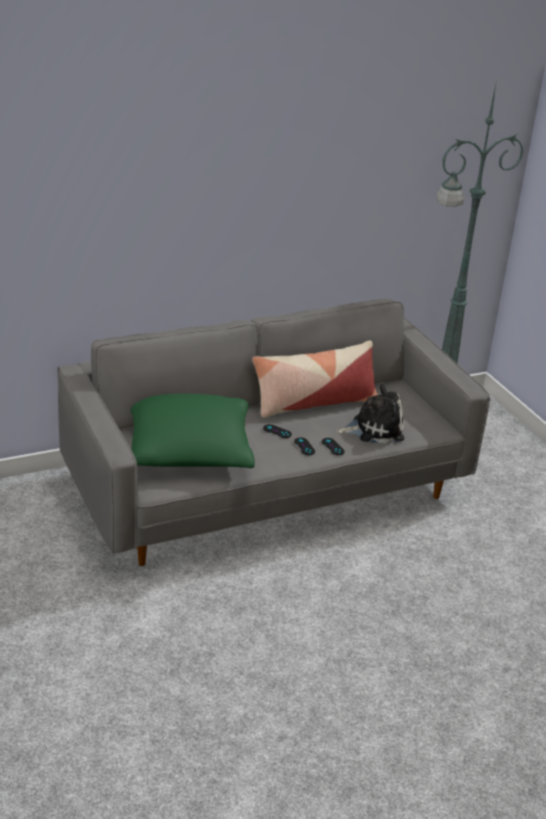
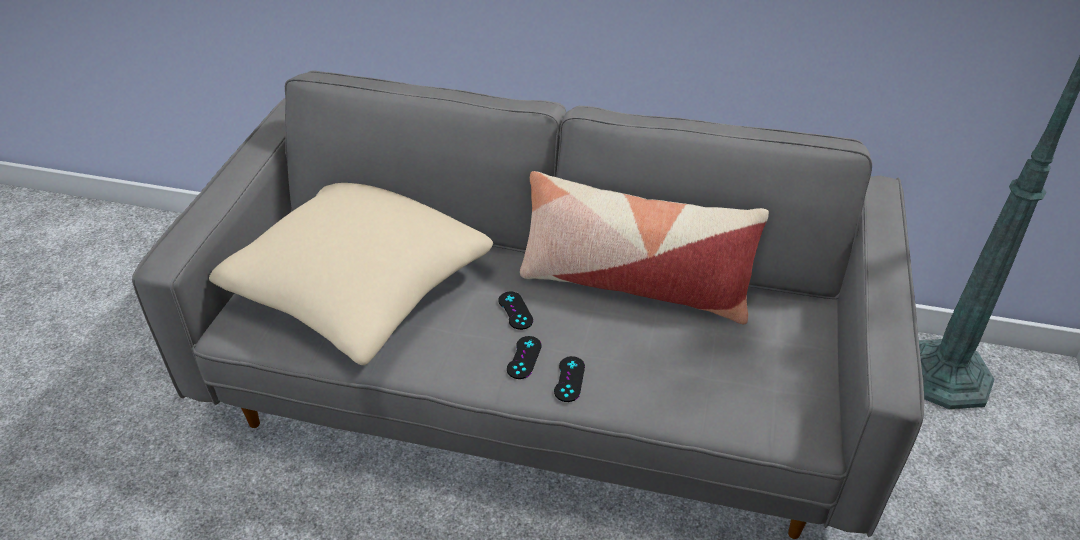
camera: 40 degrees right, 10 degrees up
(189, 450) = (358, 288): green pillow -> beige pillow
(374, 429) = (680, 375): plush toy -> none

